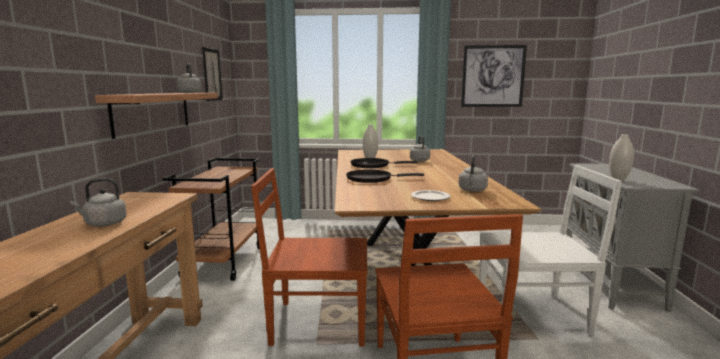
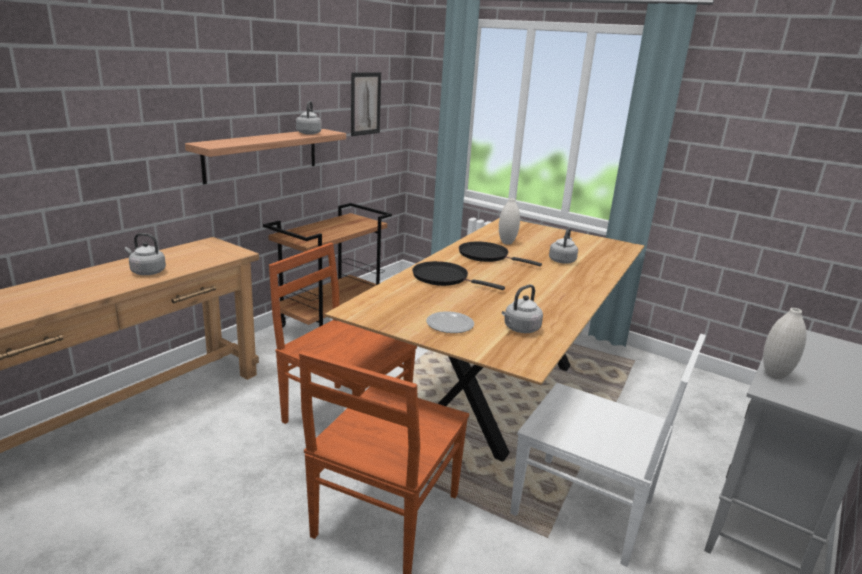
camera: 30 degrees right, 10 degrees up
(493, 76) = (751, 147): picture -> none

